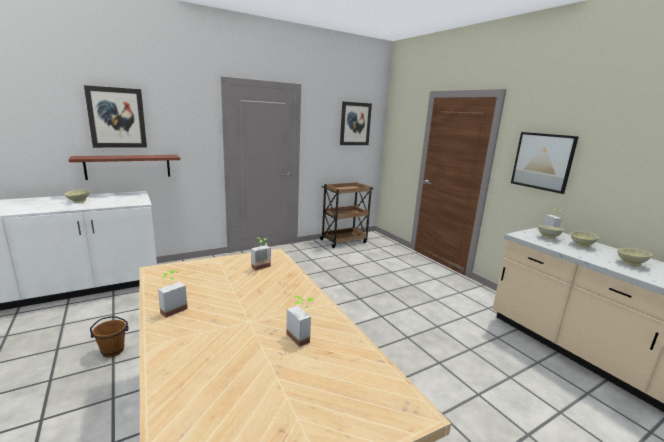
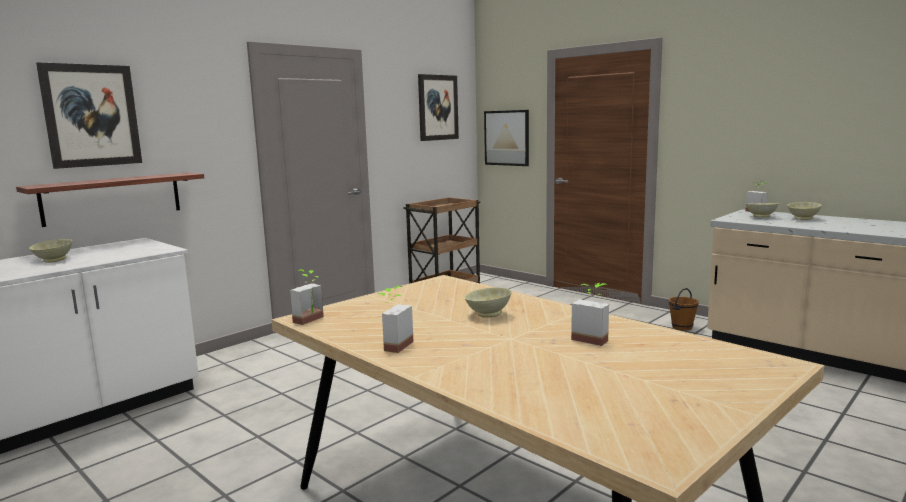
camera: 15 degrees left, 5 degrees down
(113, 351) = (208, 482): brown bucket -> brown bucket (681, 327)
(263, 268) = (450, 294): potted plant -> potted plant (312, 320)
(542, 161) = (727, 125): picture -> picture (506, 138)
(630, 263) = (866, 226): beige bowl -> beige bowl (487, 314)

